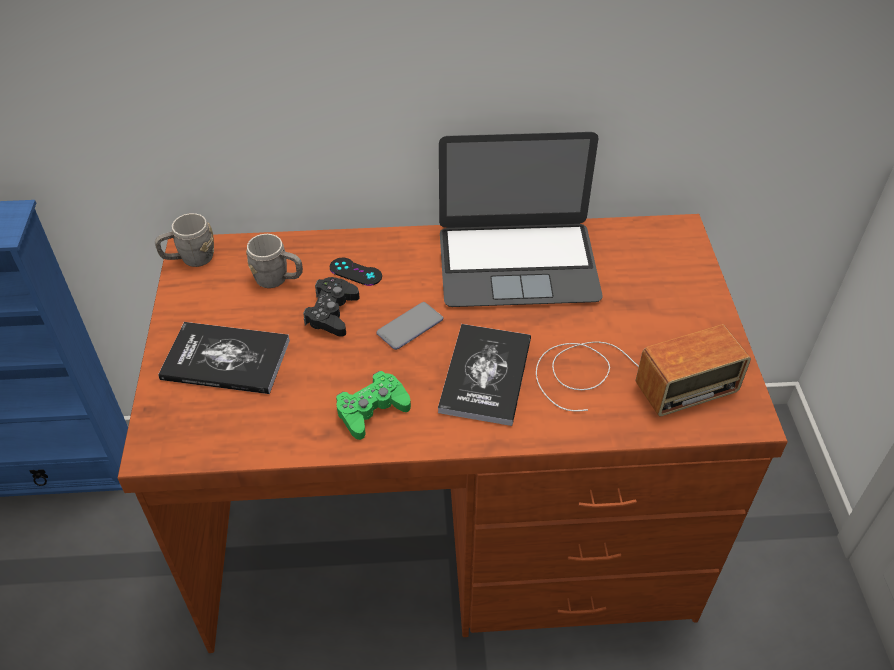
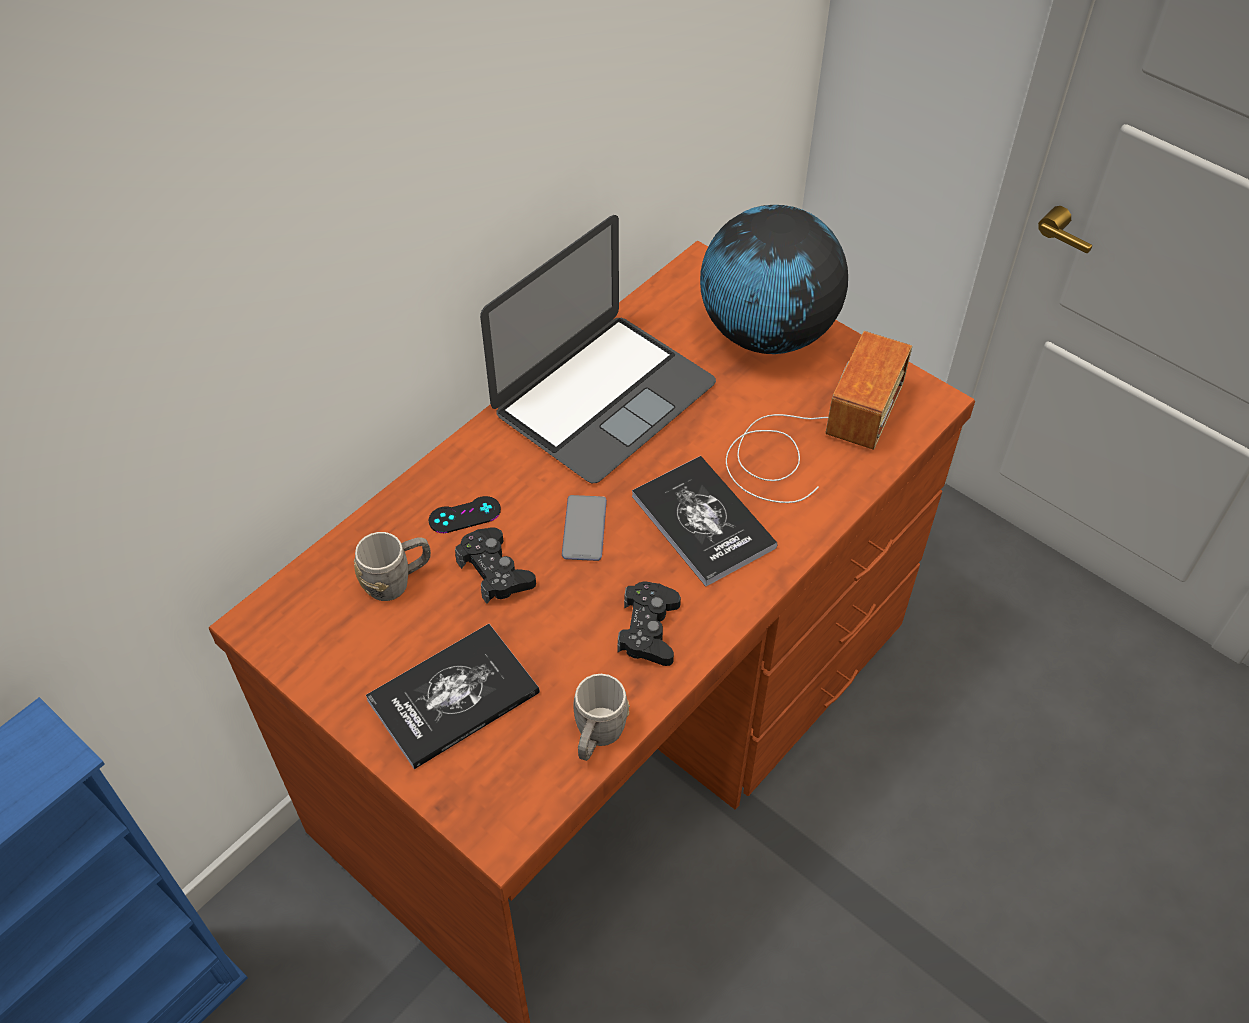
camera: 45 degrees left, 5 degrees up
(190, 259) = (271, 631): grey mug -> grey mug (597, 737)
(372, 410) = (649, 630): green game controller -> black game controller
(676, 296) = (766, 333): none -> globe

